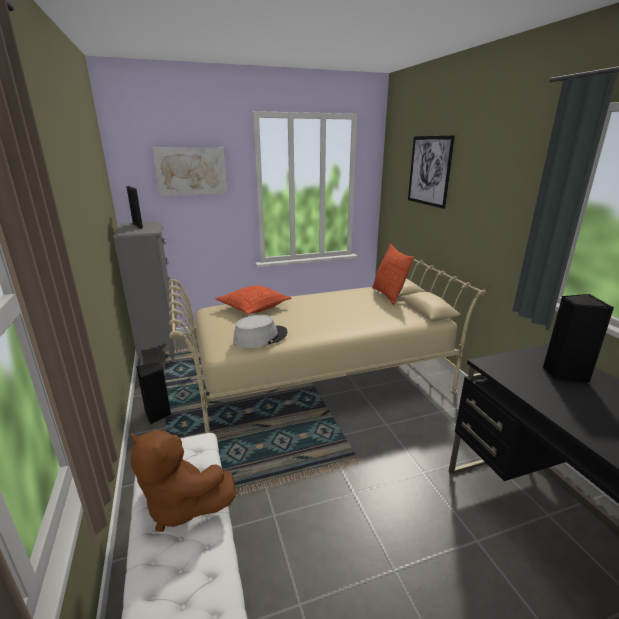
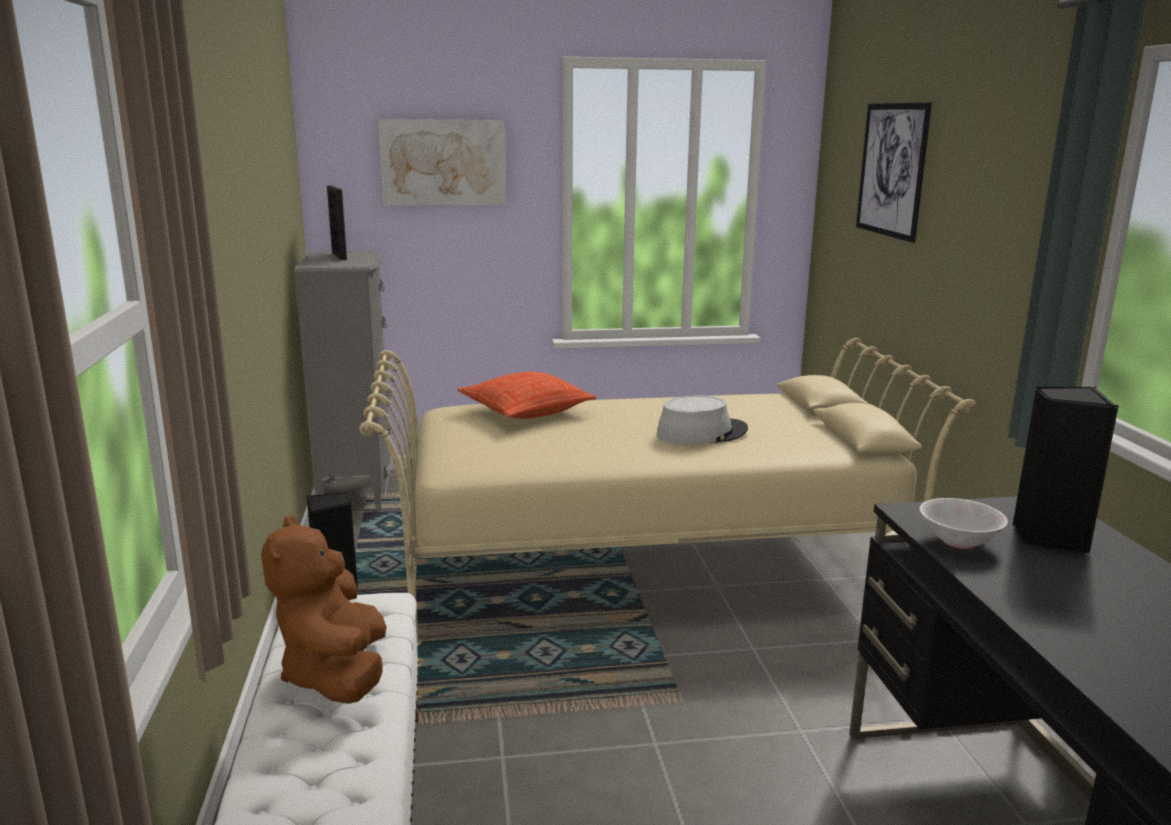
camera: 10 degrees right, 5 degrees down
(181, 506) = (336, 675): brown plush toy -> brown plush toy turned 45 degrees clockwise
(260, 337) = (523, 455): grey hat -> grey hat (701, 433)
(389, 296) = (795, 409): orange pillow -> none
(523, 382) = (958, 541): none -> white bowl

